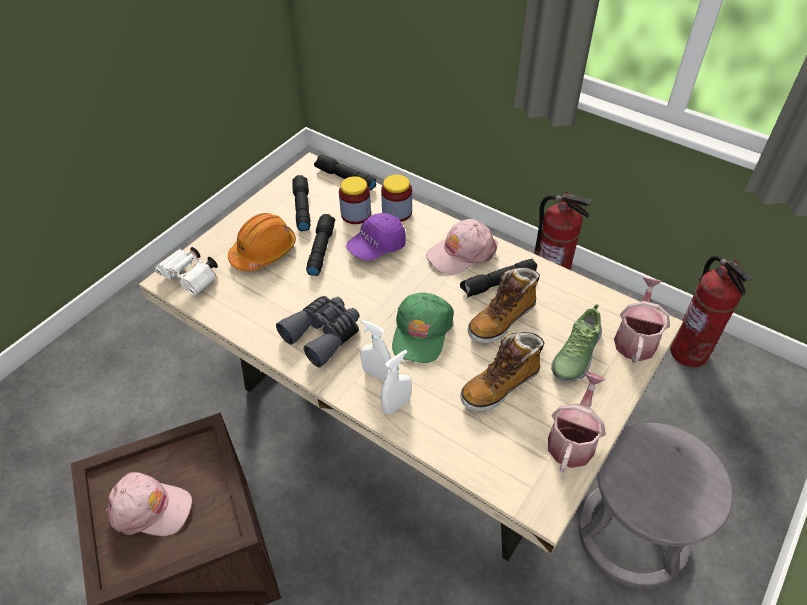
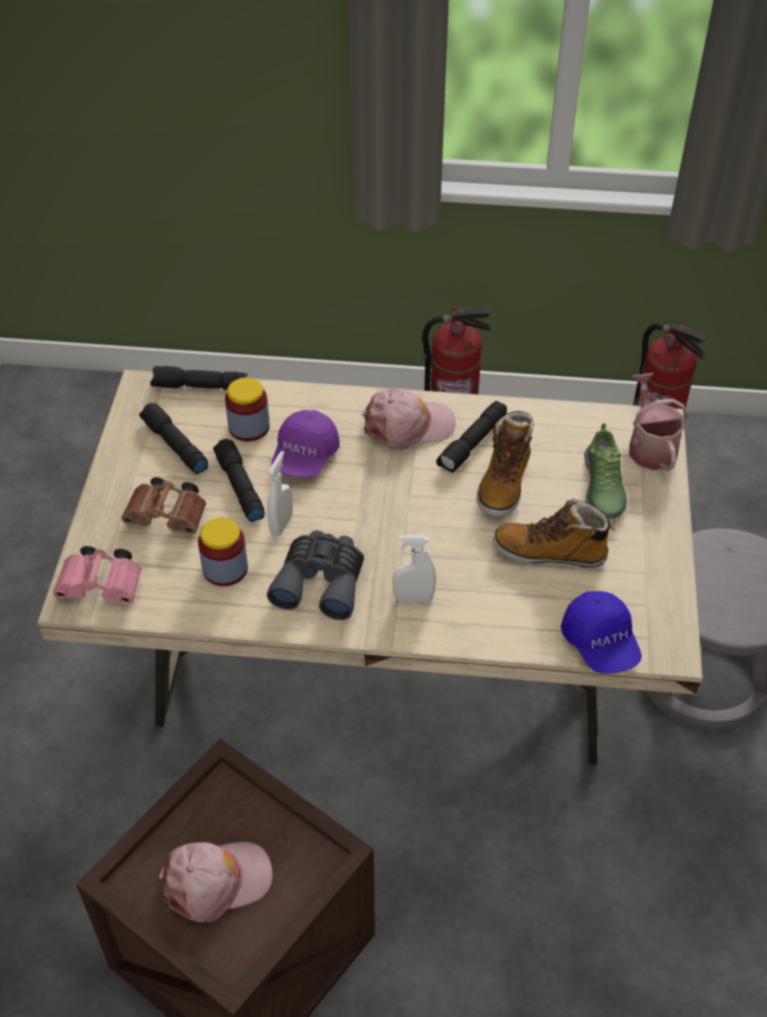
camera: 30 degrees left, 0 degrees up
(191, 278) = (103, 587): white binoculars -> pink binoculars
(264, 251) = (169, 517): orange hard hat -> brown binoculars
(396, 405) = (459, 620): white spray bottle -> white spray bottle (281, 524)
(397, 212) = (297, 406): jar -> jar (225, 569)
(421, 332) = (428, 532): green cap -> none
(461, 253) = (408, 426): pink cap -> pink cap turned 135 degrees counterclockwise
(490, 474) = (600, 643): none -> blue cap
(500, 385) = (550, 552): boot -> boot turned 75 degrees clockwise
(572, 440) = (655, 574): watering can -> none

